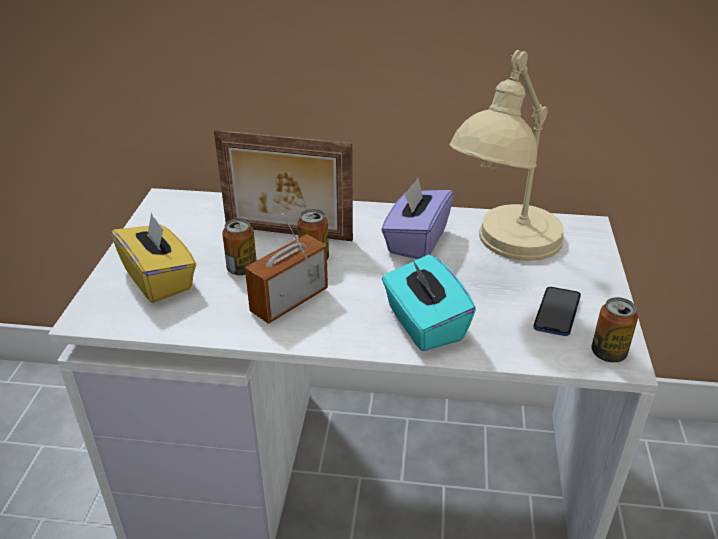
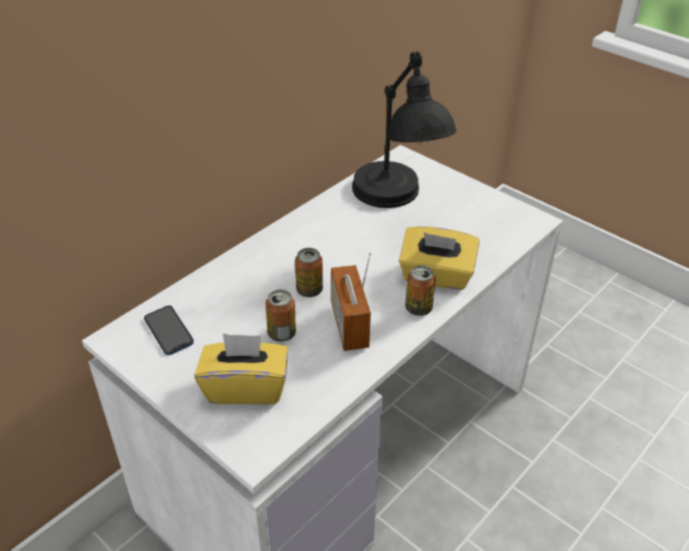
camera: 55 degrees left, 5 degrees up
(287, 234) = (260, 289): picture frame -> none
(416, 241) = (340, 232): purple tissue box -> none
(424, 324) = (436, 276): turquoise tissue box -> yellow tissue box
(503, 255) = (397, 206): beige table lamp -> black table lamp
(557, 312) = (474, 218): phone -> phone (168, 331)
(608, 353) = (525, 221): can -> can (418, 308)

